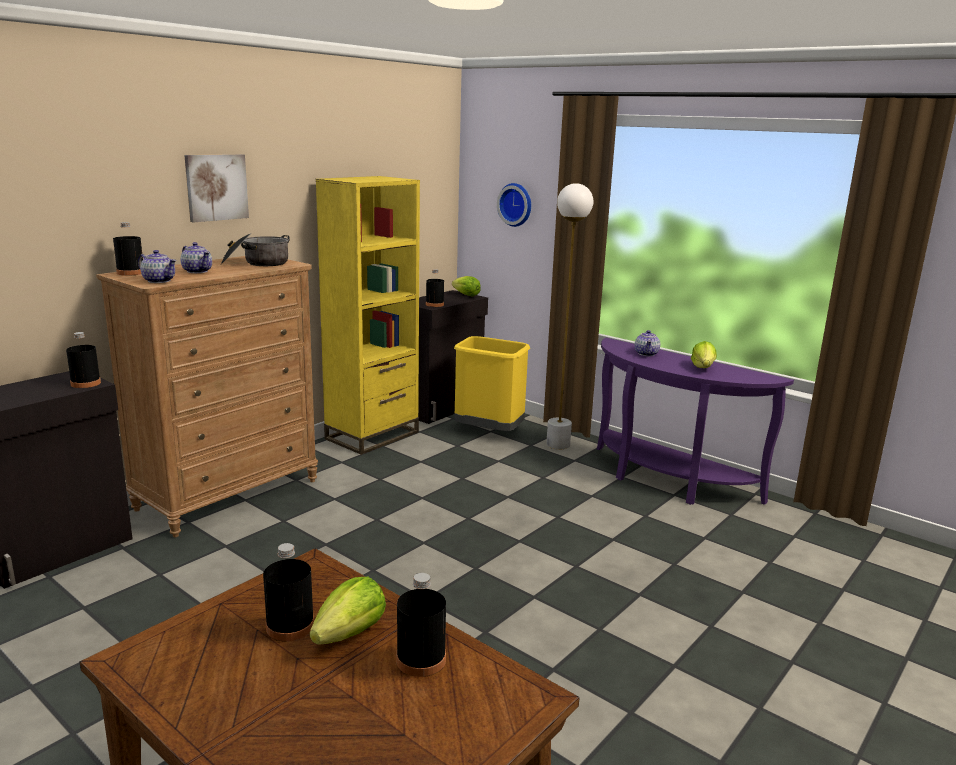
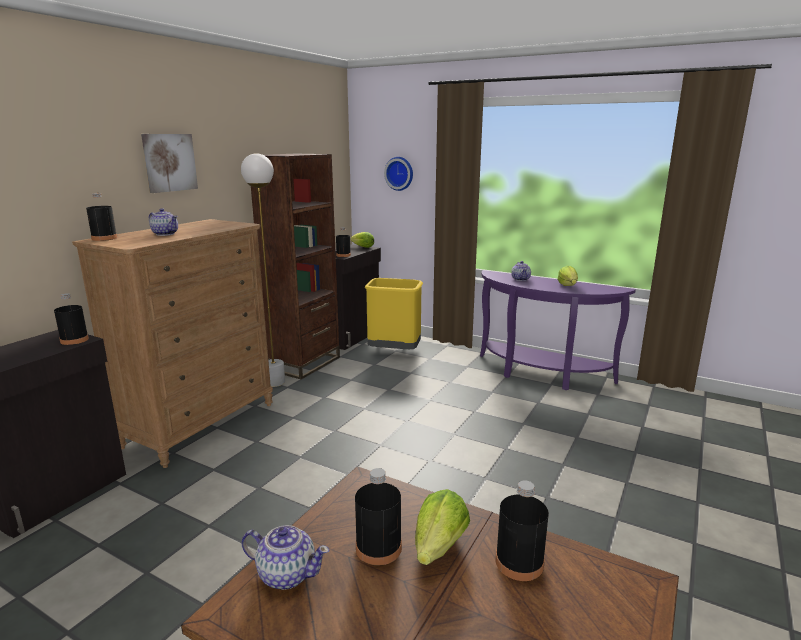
camera: 10 degrees left, 0 degrees up
(159, 281) = (136, 242): teapot -> teapot (286, 574)
(256, 263) = (212, 226): cooking pot -> none
(372, 435) = (304, 363): yellow bookcase -> brown bookcase
(558, 445) = (450, 356): white floor lamp -> white floor lamp (274, 382)

